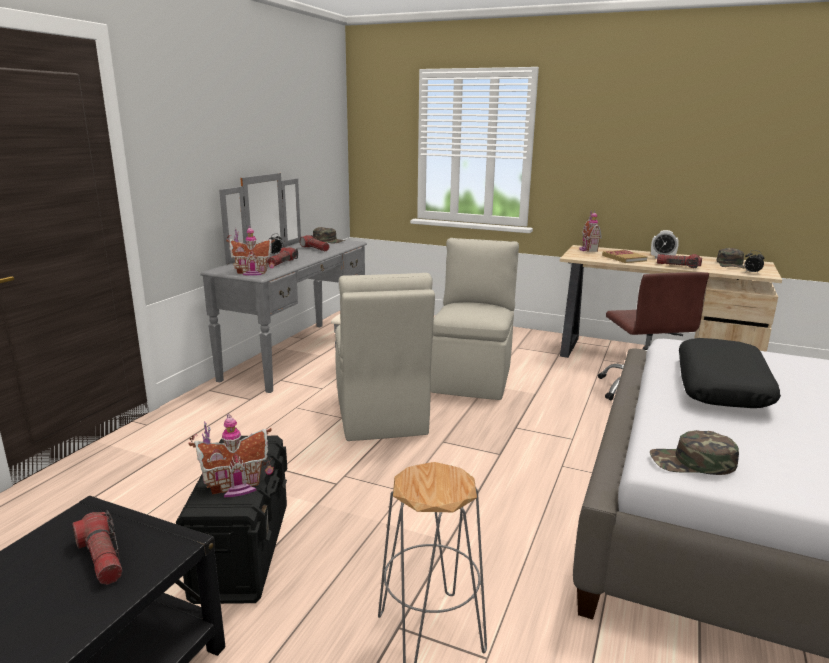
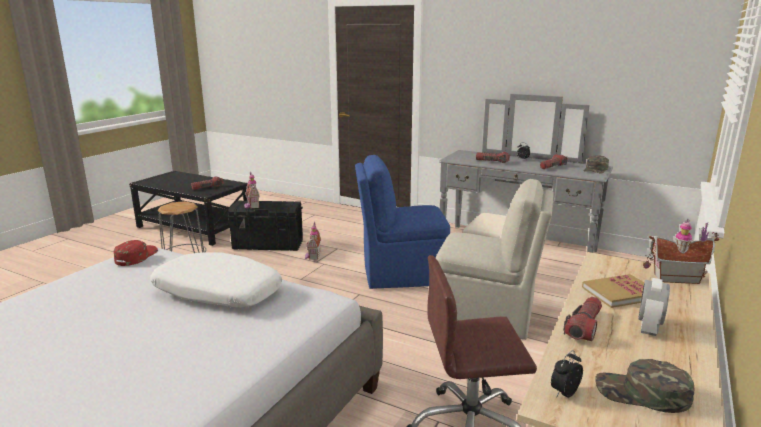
camera: 95 degrees right, 0 degrees up
(252, 273) = (457, 157): toy house -> toy house (312, 256)
(380, 416) = (402, 274): beige chair -> blue chair
(692, 462) = (136, 256): green cap -> red cap
(722, 386) = (217, 293): black pillow -> white pillow

